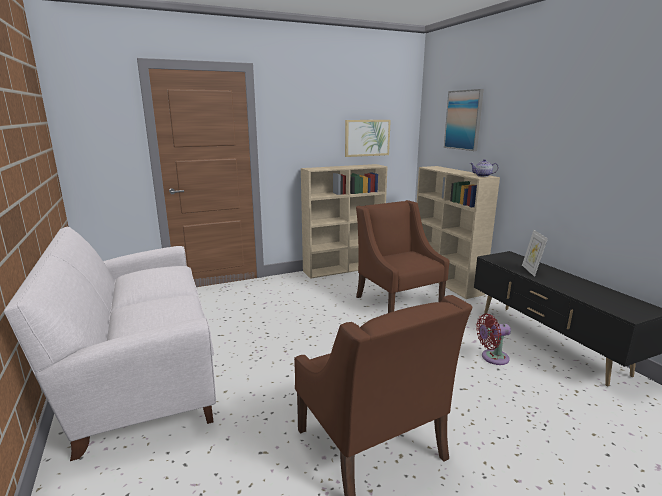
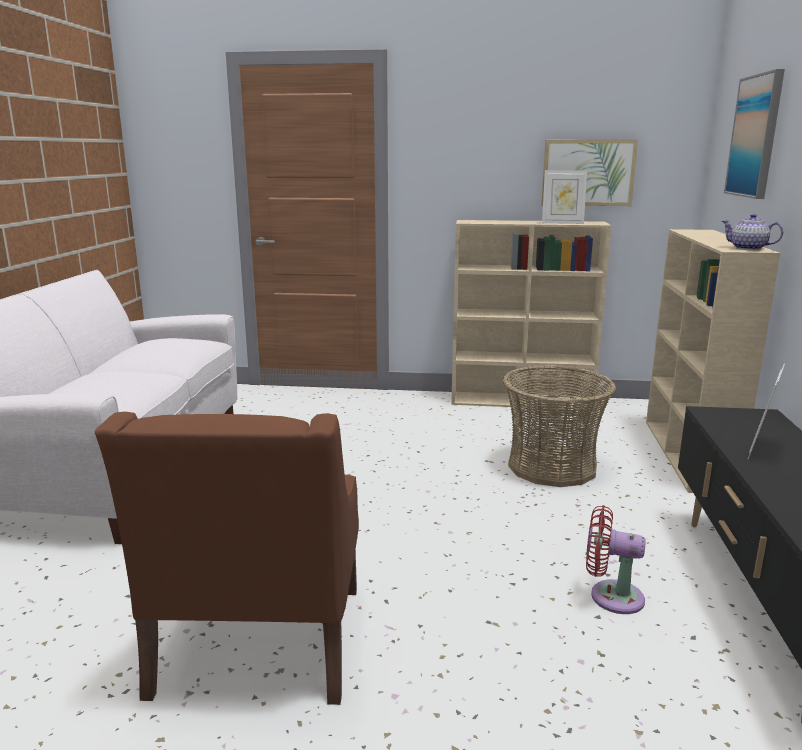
camera: 30 degrees right, 0 degrees up
(361, 166) = (562, 223): none -> picture frame
(398, 301) = (552, 466): brown armchair -> basket

